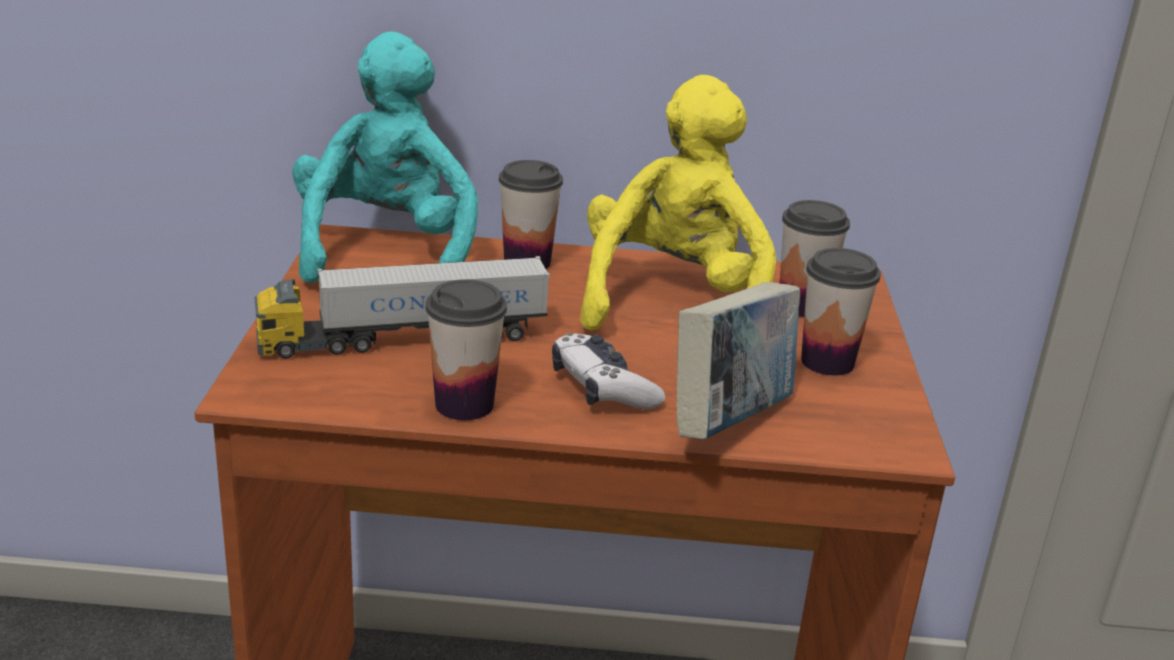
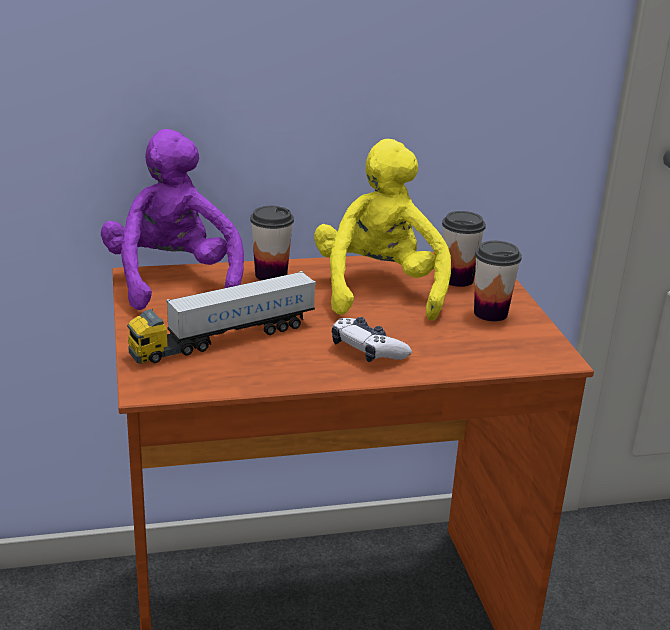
camera: 15 degrees left, 0 degrees up
(386, 251) = (173, 280): turquoise plush toy -> purple plush toy
(464, 405) = (289, 374): cup -> none
(731, 422) = (454, 359): book -> none

